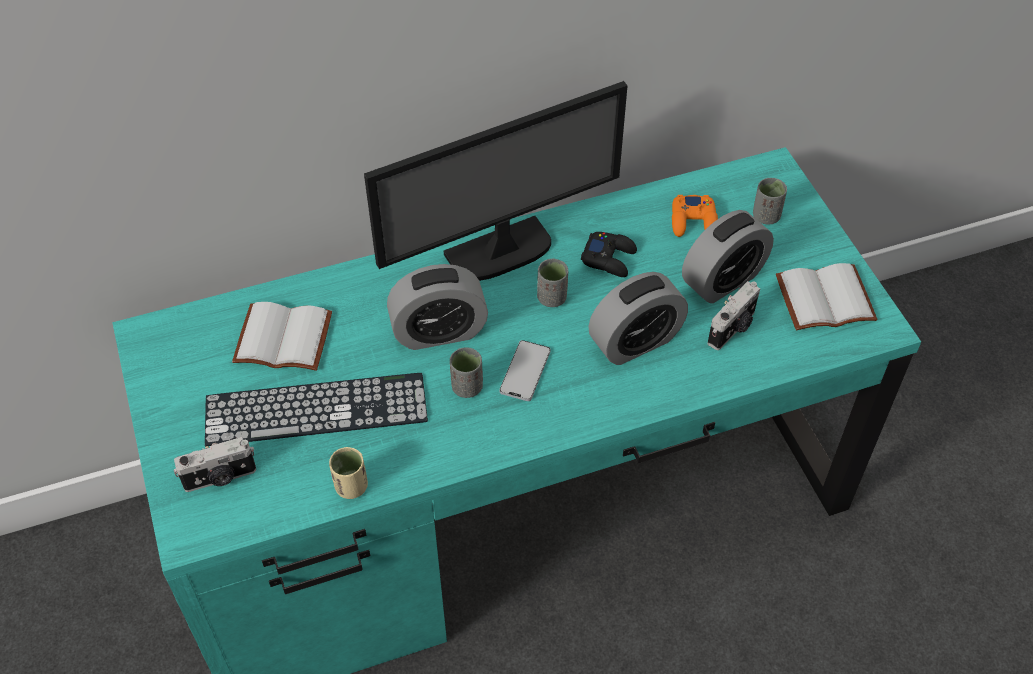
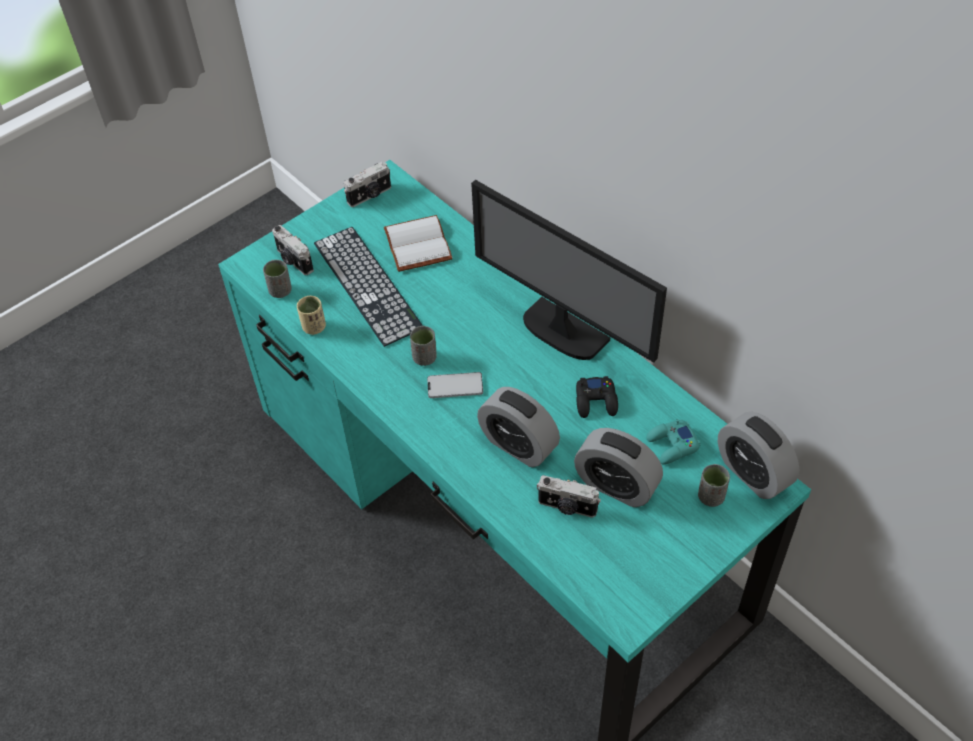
camera: 70 degrees right, 0 degrees up
(163, 361) = (370, 195): none -> camera
(439, 332) = (466, 324): alarm clock -> alarm clock (752, 473)
(552, 298) = (534, 378): grey cup -> grey cup (280, 291)
(693, 221) = (672, 445): orange game controller -> turquoise game controller
(825, 297) = (640, 566): white book -> none

